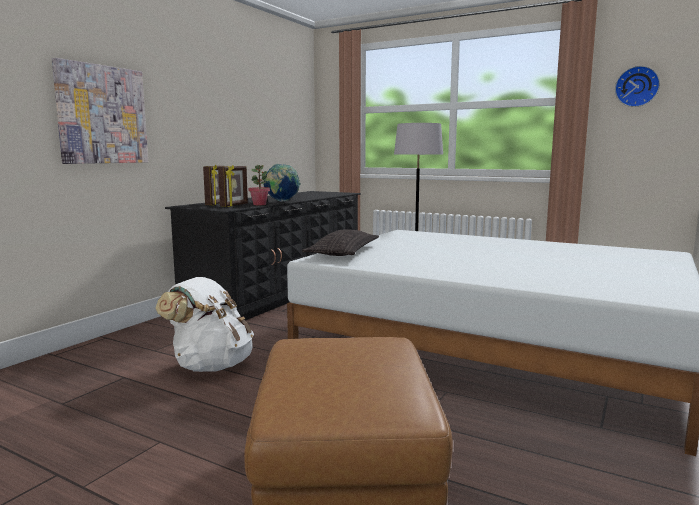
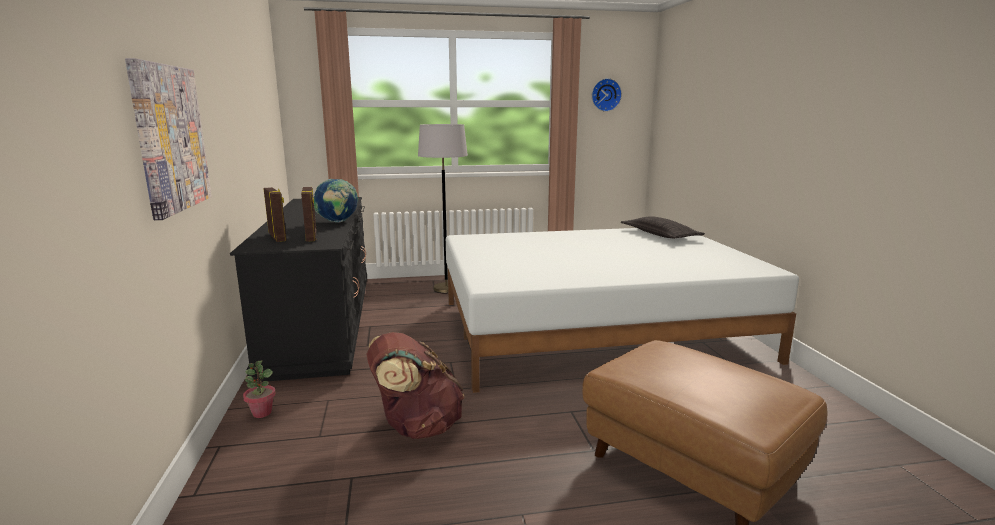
camera: 40 degrees left, 5 degrees up
(210, 366) = (416, 427): white backpack -> brown backpack
(259, 204) = (335, 231): potted plant -> potted plant (262, 413)
(343, 252) = (486, 272): pillow -> pillow (660, 234)

